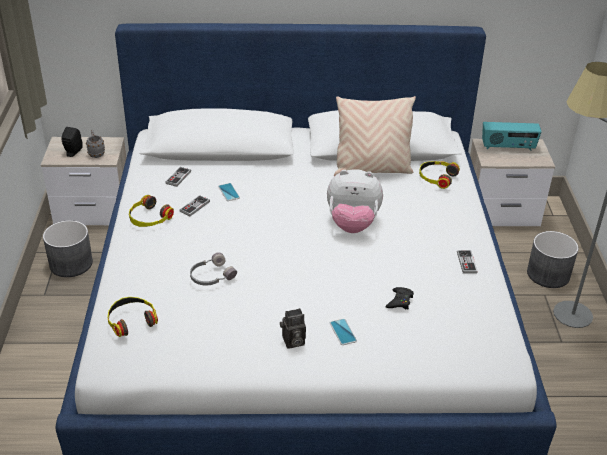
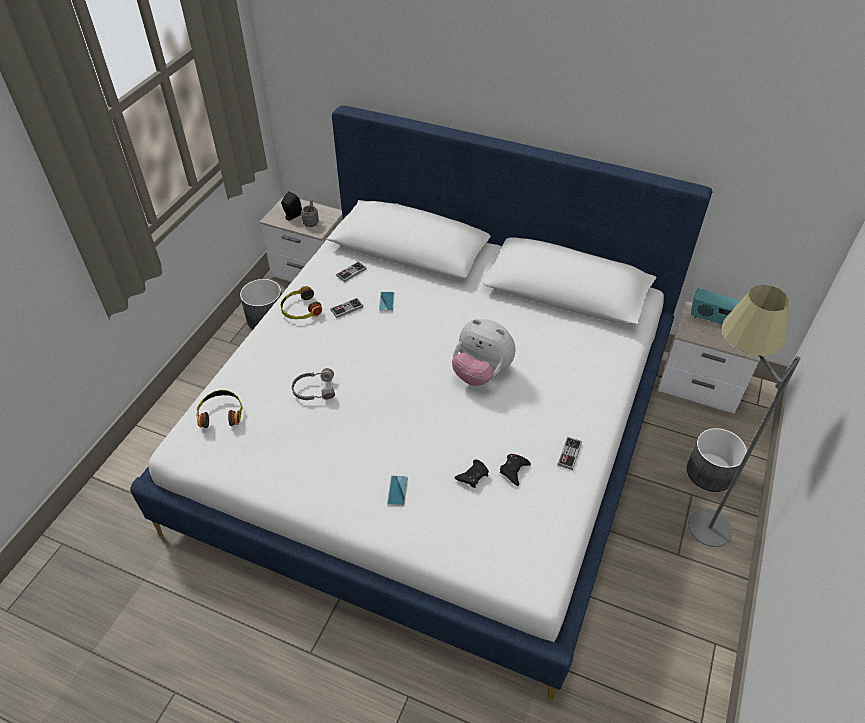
camera: 25 degrees right, 10 degrees up
(292, 342) = (345, 485): camera -> none
(372, 170) = (539, 315): beige pillow -> none
(431, 287) = (514, 470): none -> black game controller
(437, 177) = (601, 343): headphones -> none

